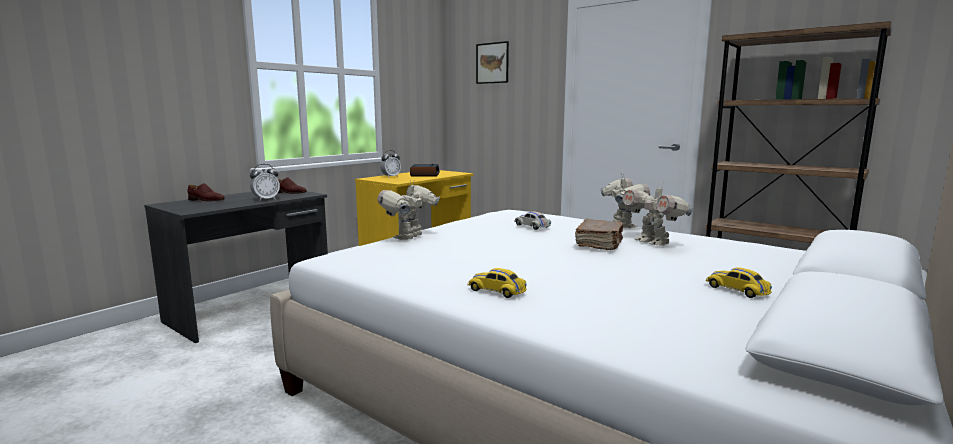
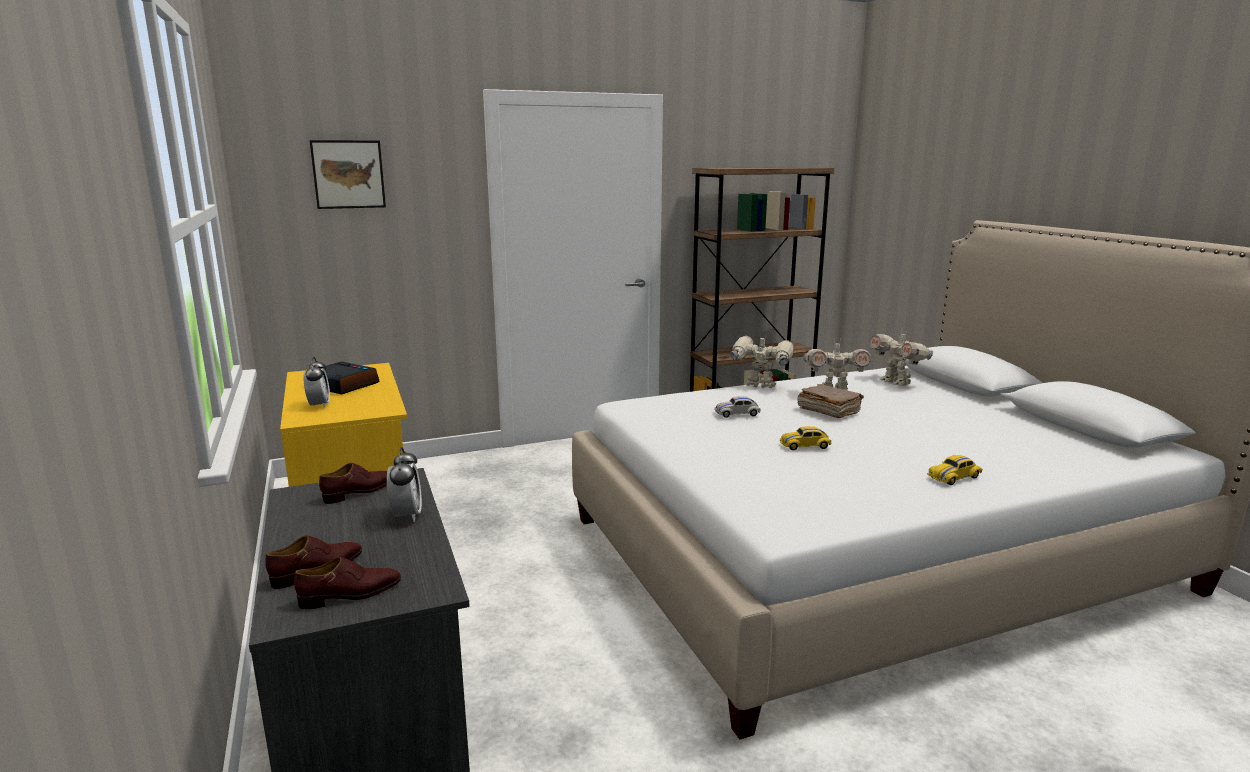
camera: 60 degrees left, 5 degrees up
(184, 205) = (351, 594): none -> brown shoe
(410, 237) = (723, 473): toy robot -> toy robot (896, 382)
(737, 290) = (976, 413): yellow toy car -> yellow toy car (805, 445)

